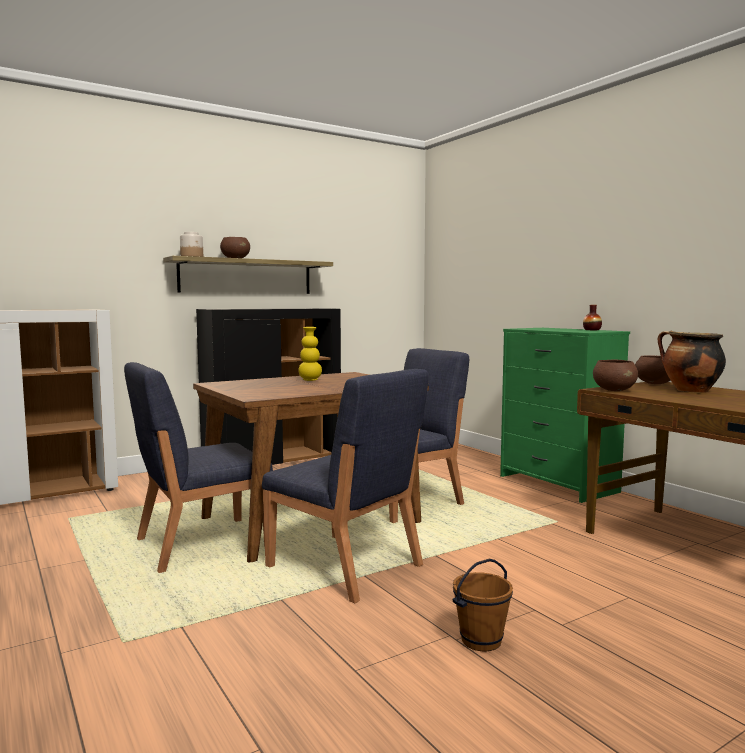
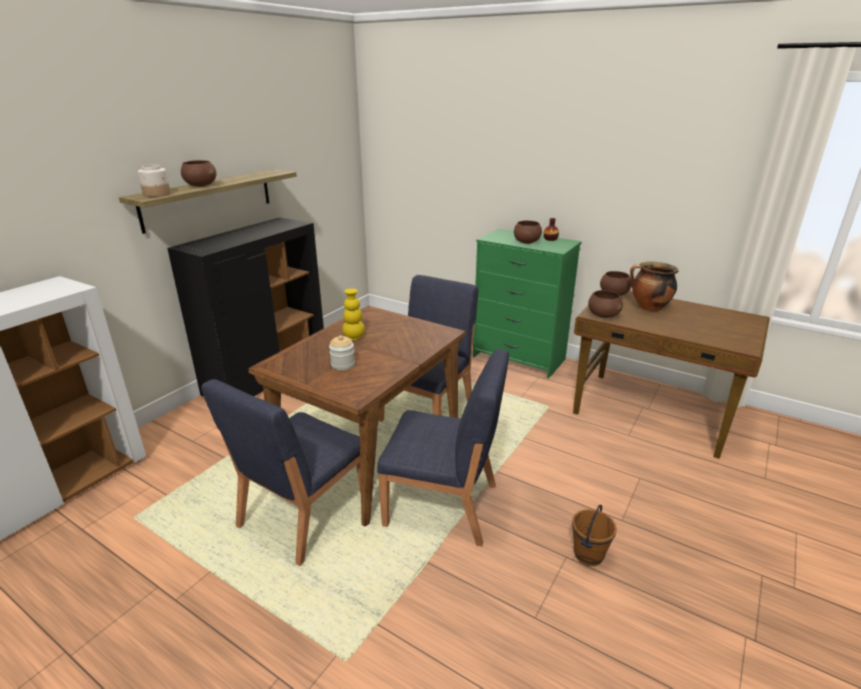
camera: 25 degrees left, 20 degrees up
(273, 387) = (343, 365): none -> jar
(557, 330) = (526, 242): none -> brown bowl

